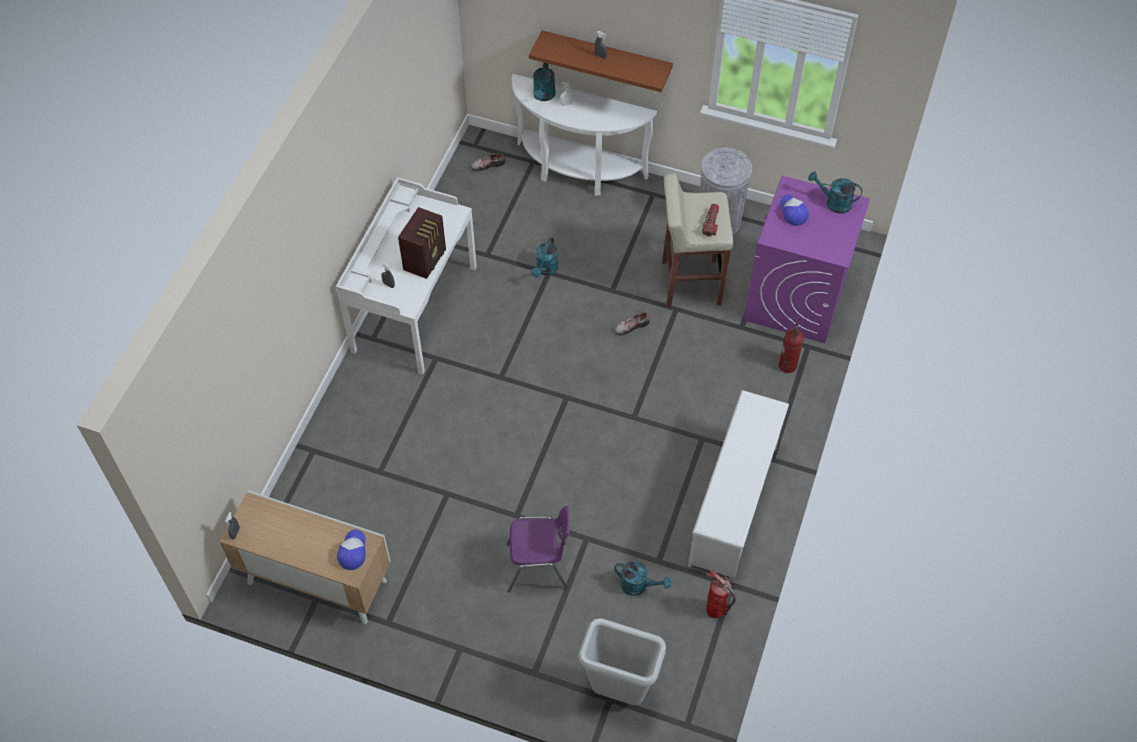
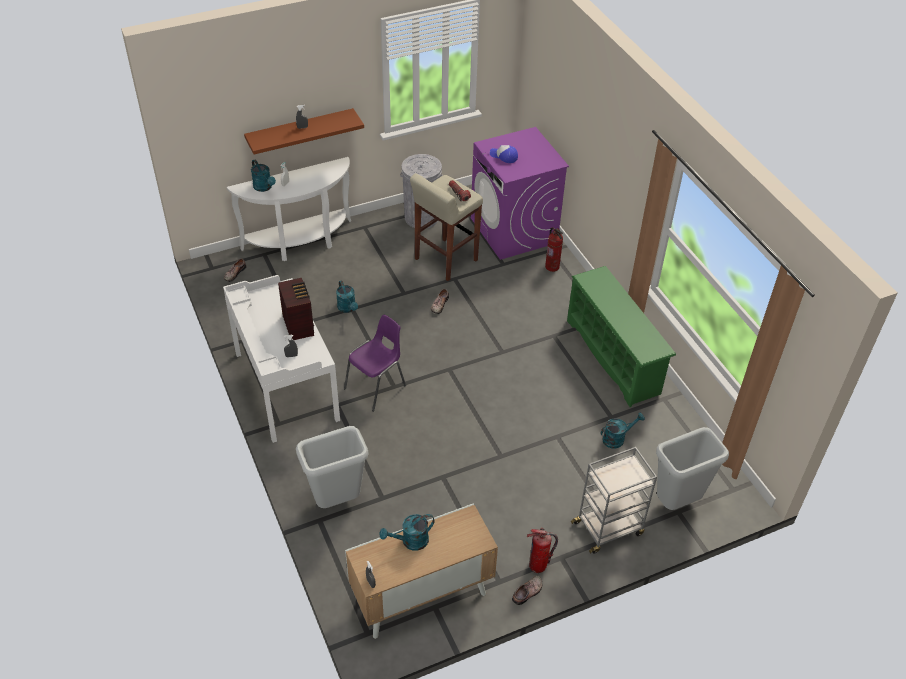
camera: 45 degrees left, 10 degrees down
(344, 445) = (337, 500): none -> grey trash can
(352, 551) = (465, 528): cap -> none
(399, 653) = (528, 593): none -> shoe
(530, 658) = (608, 528): none -> grey cart
(539, 567) = (549, 474): purple chair -> purple chair (377, 387)
(715, 610) = (672, 418): fire extinguisher -> fire extinguisher (538, 566)
(734, 505) = (614, 357): white shoe rack -> green shoe rack
(833, 203) = (519, 139): turquoise watering can -> turquoise watering can (410, 542)

